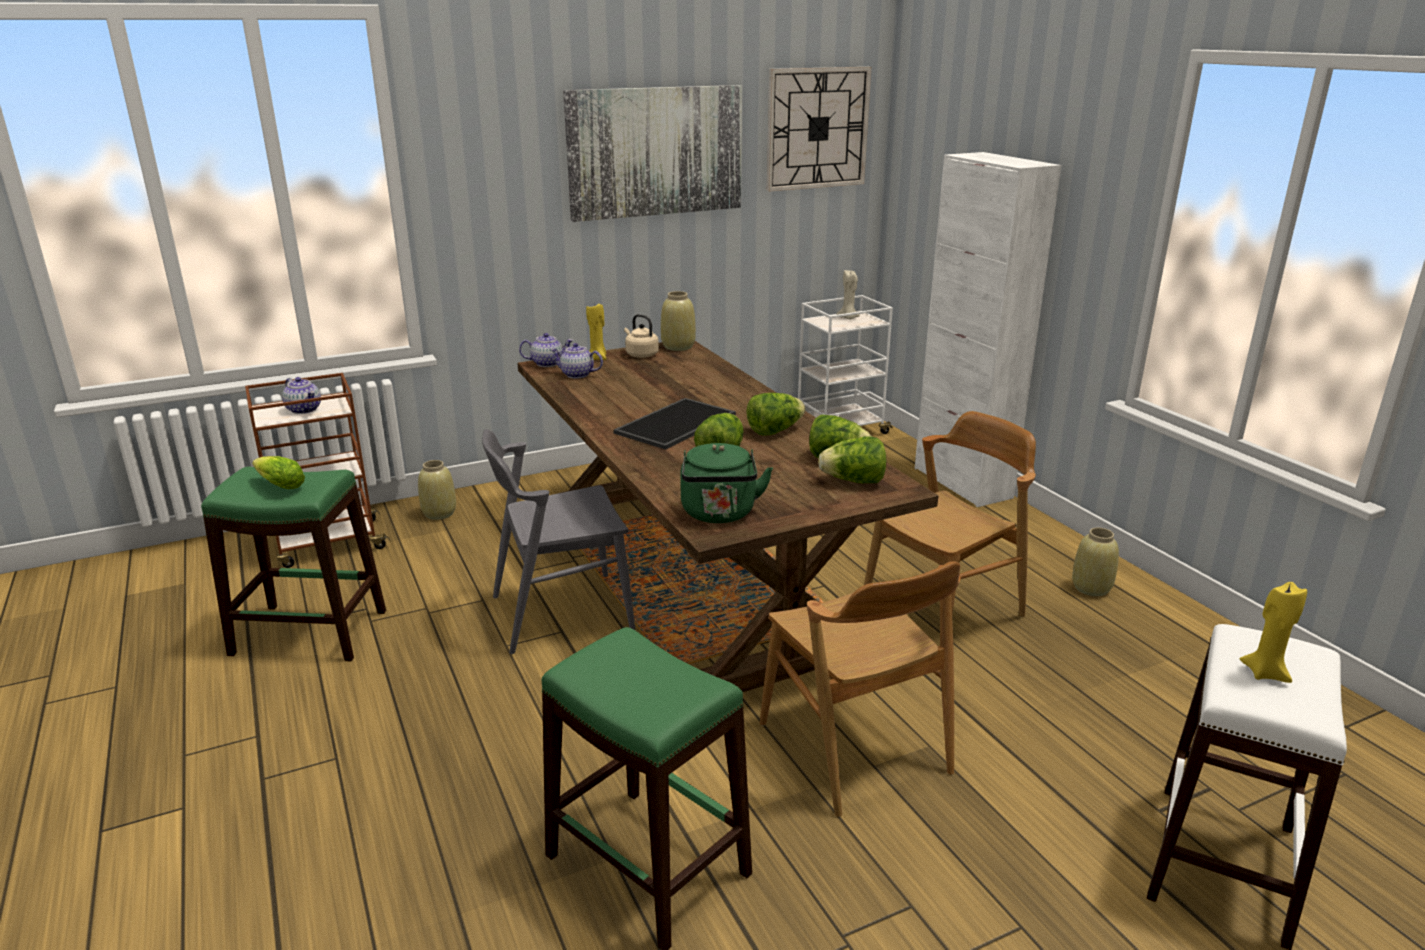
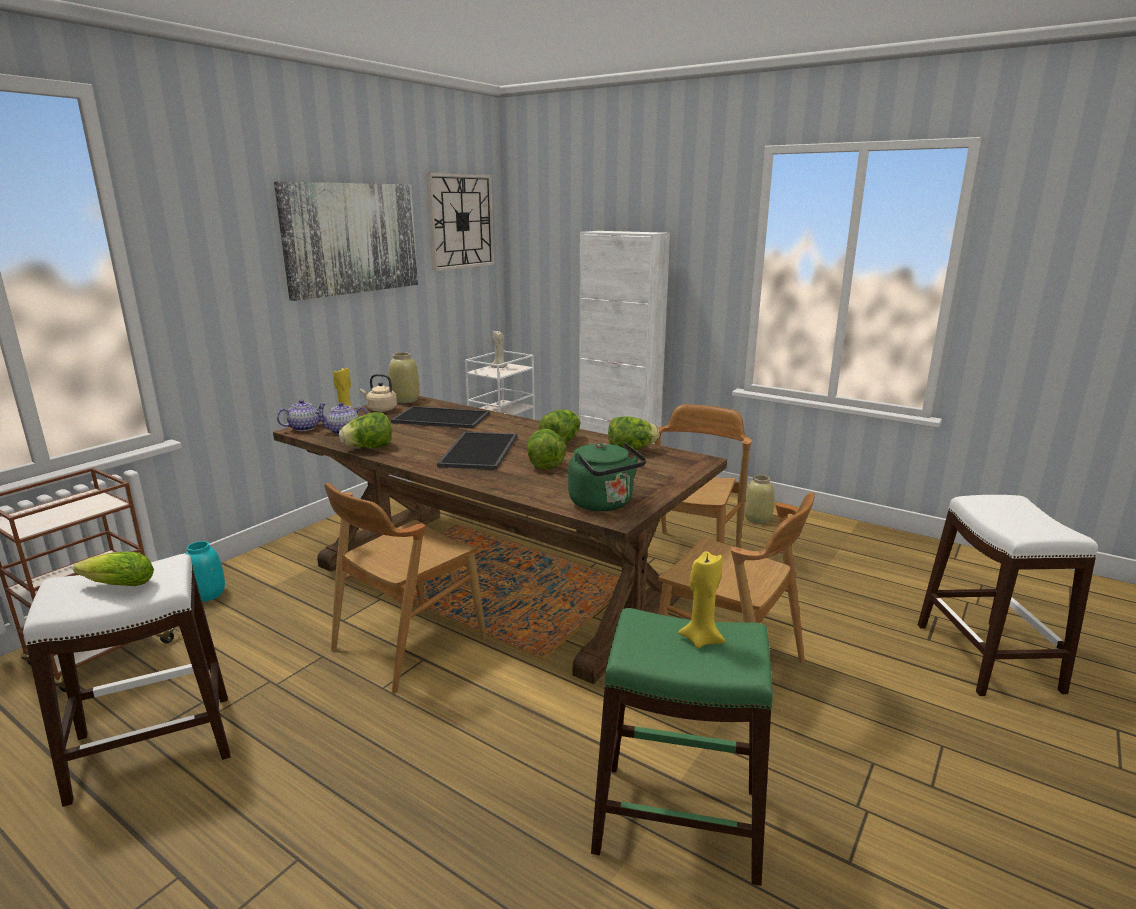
camera: 30 degrees left, 5 degrees down
(304, 409) = (65, 511): teapot -> none
(309, 632) = (152, 746): green stool -> white stool
(440, 513) = (208, 594): beige vase -> turquoise vase
(561, 612) = (408, 644): grey chair -> brown chair
(685, 376) = (439, 418): none -> tray
(853, 481) = (663, 462): lettuce -> lettuce (369, 448)
(1265, 673) = (1014, 516): yellow candle -> yellow candle (701, 639)

